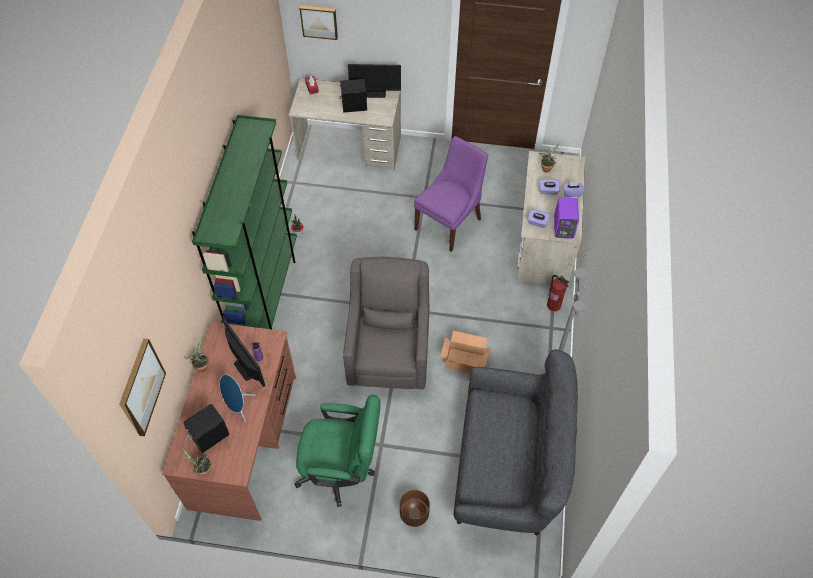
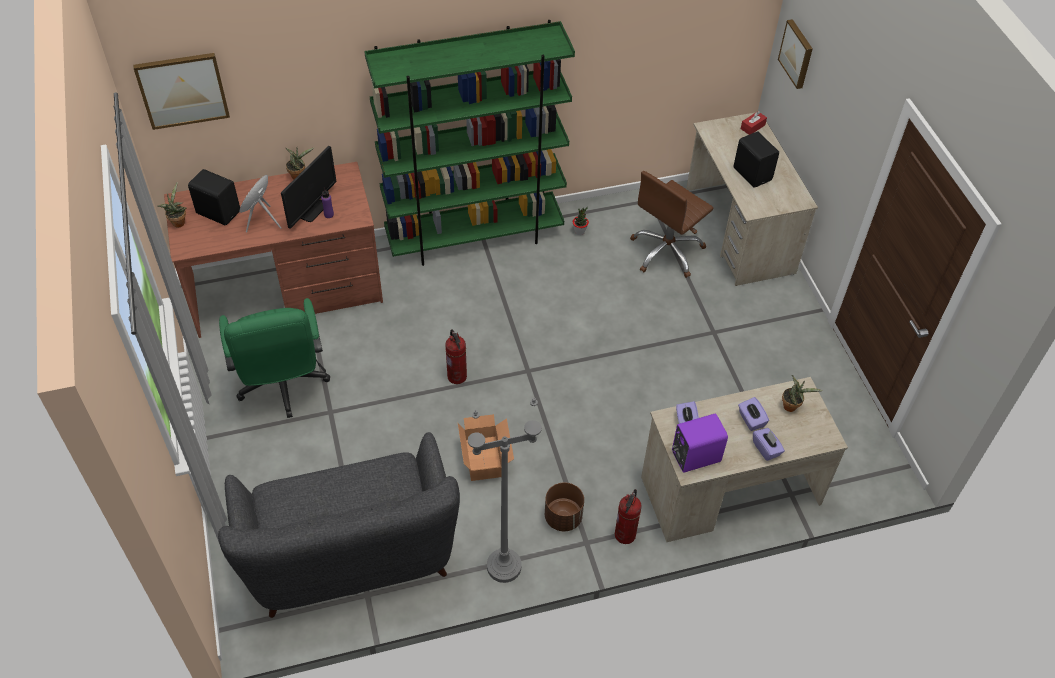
camera: 65 degrees right, 5 degrees down
(345, 193) = (667, 251): none -> brown office chair
(375, 93) = (790, 186): monitor -> none
(389, 353) = (457, 376): grey armchair -> fire extinguisher
(414, 513) = (254, 474): brown planter -> brown planter (563, 517)
(449, 222) = (690, 372): purple chair -> none

